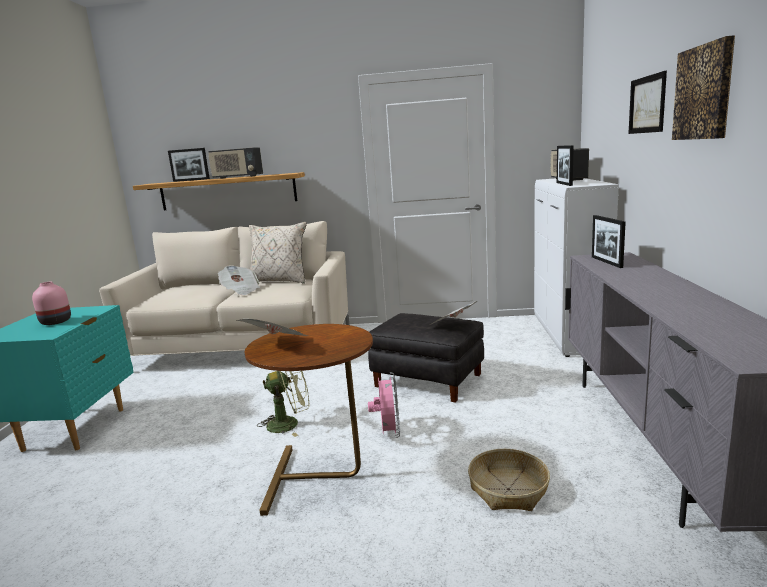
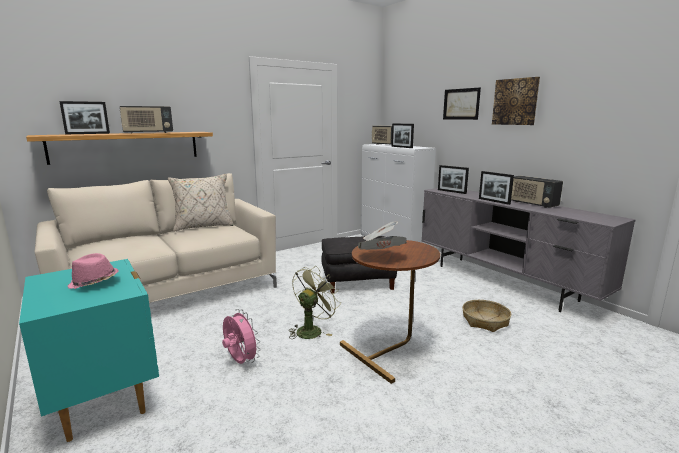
camera: 40 degrees left, 0 degrees up
(55, 322) = (93, 283): pink vase -> pink hat
(240, 290) = (184, 237): newspaper -> none
(388, 433) = (385, 315): pink fan -> pink fan (240, 361)
(630, 286) = (494, 201): none -> picture frame
(694, 300) = (532, 204): none -> radio

